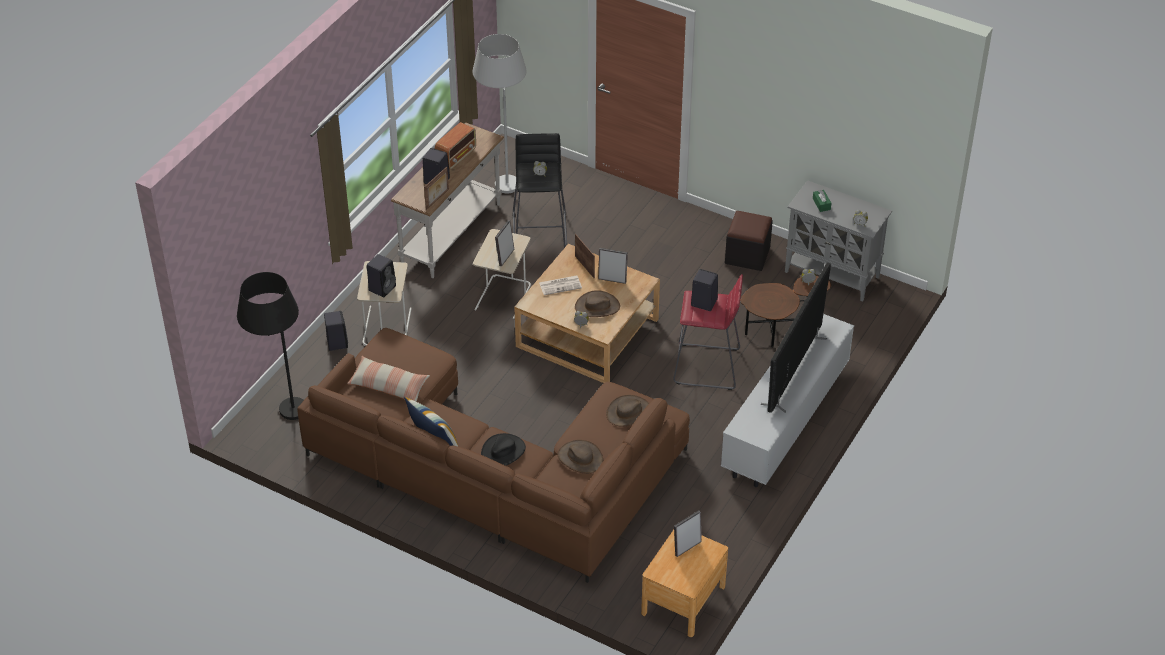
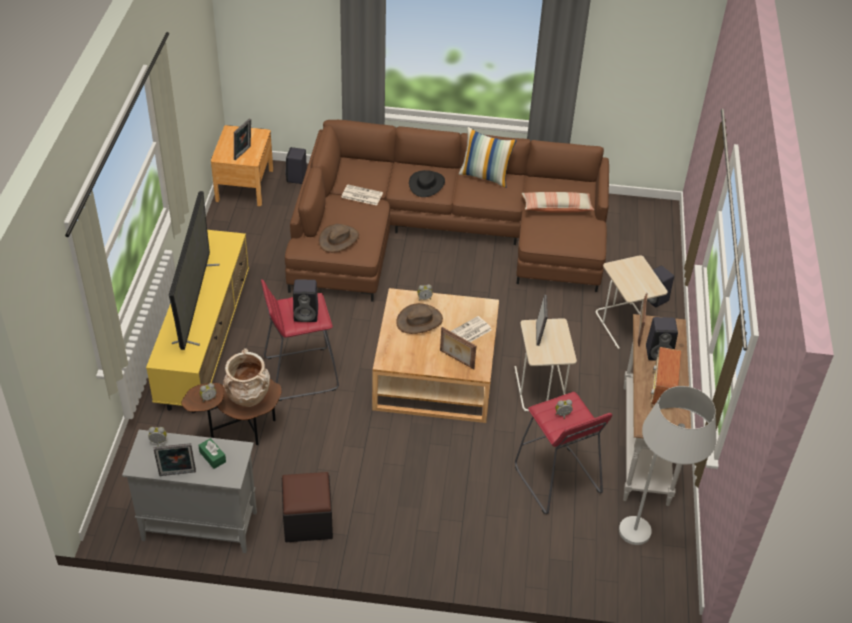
camera: 155 degrees right, 0 degrees up
(284, 419) = (639, 226): black floor lamp -> none
(382, 287) = (629, 271): black speaker -> black speaker (296, 178)
(540, 230) = (557, 480): black stool -> red stool
(580, 458) = (361, 195): brown hat -> newspaper
(612, 279) = (420, 354): picture frame -> picture frame (177, 474)
(771, 295) = (249, 402): none -> beige vase
(784, 421) = (206, 341): white tv stand -> yellow tv stand

